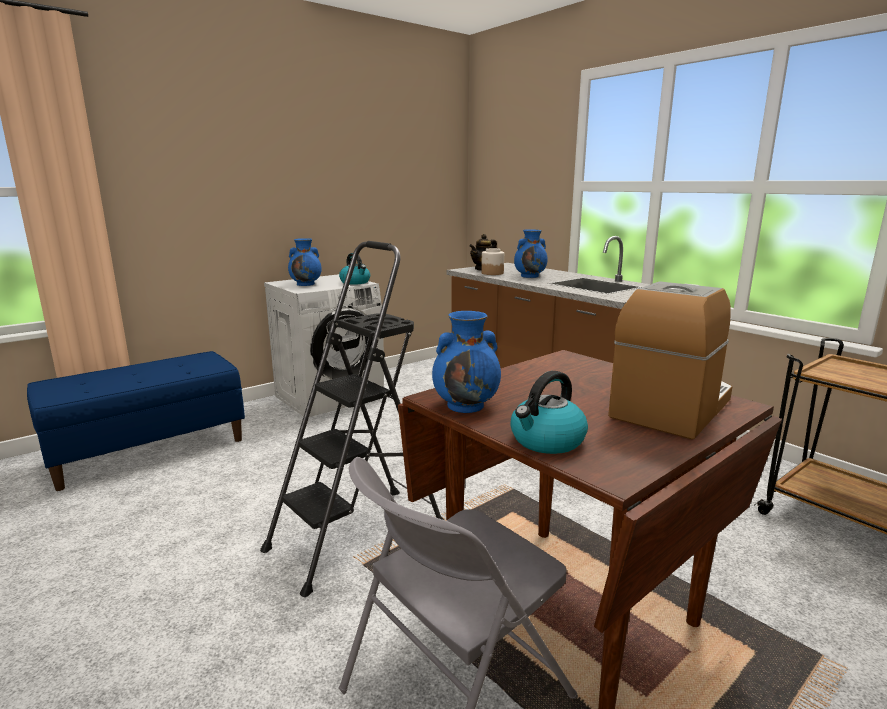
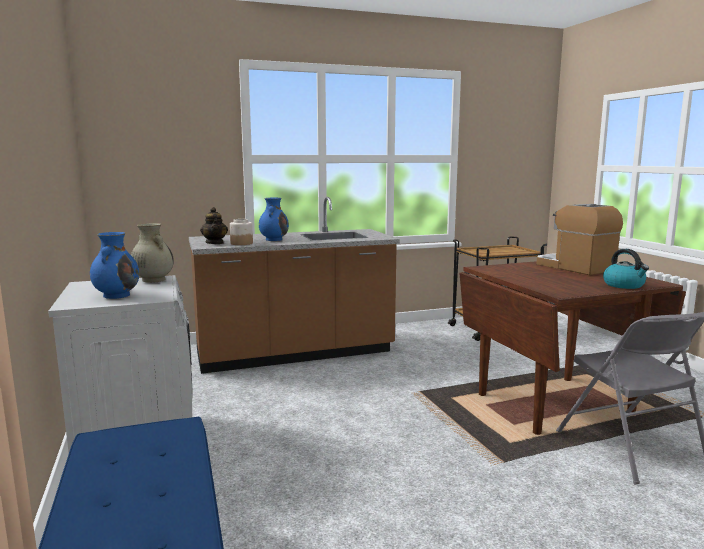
camera: 70 degrees left, 5 degrees down
(355, 282) = (153, 280): kettle -> beige vase
(359, 535) = (461, 459): step ladder -> none
(466, 405) = (574, 290): blue vase -> none

